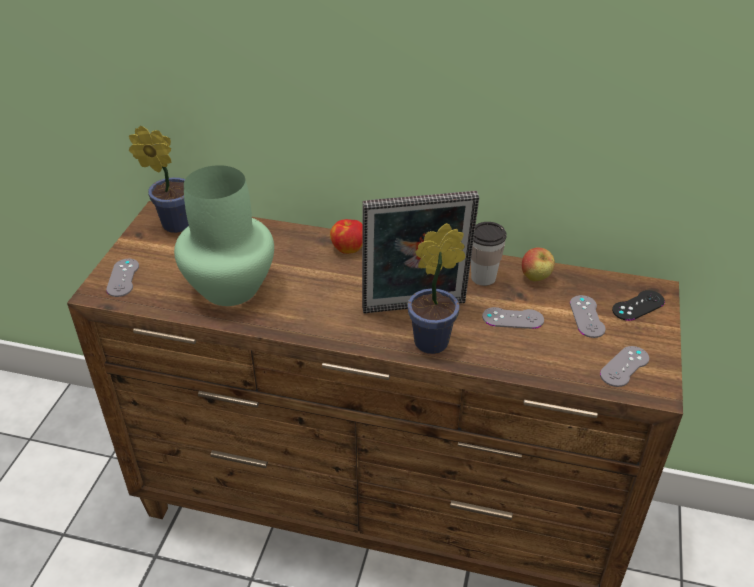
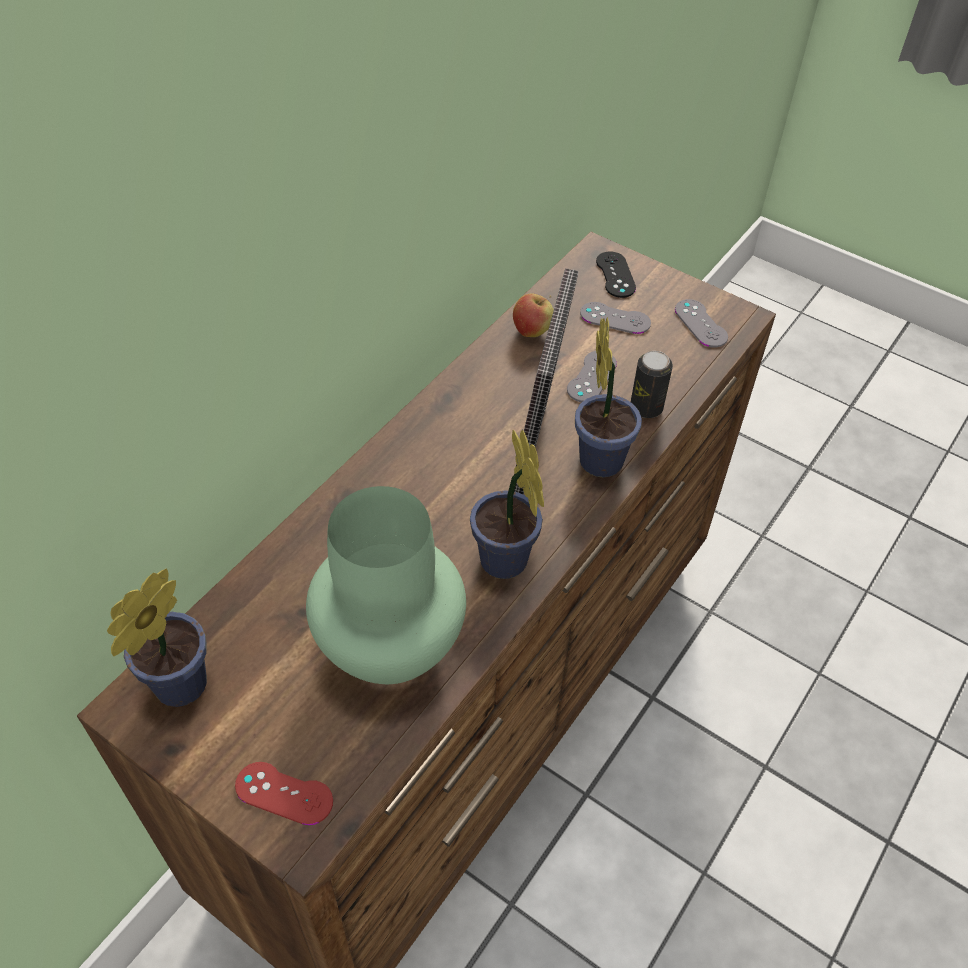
camera: 70 degrees left, 10 degrees up
(123, 278) = (284, 793): grey game controller -> red game controller
(312, 319) = (506, 565): none -> potted plant
(348, 248) = (375, 483): apple -> none
(483, 277) = (507, 374): cup -> none
(502, 354) = (646, 407): none -> can

